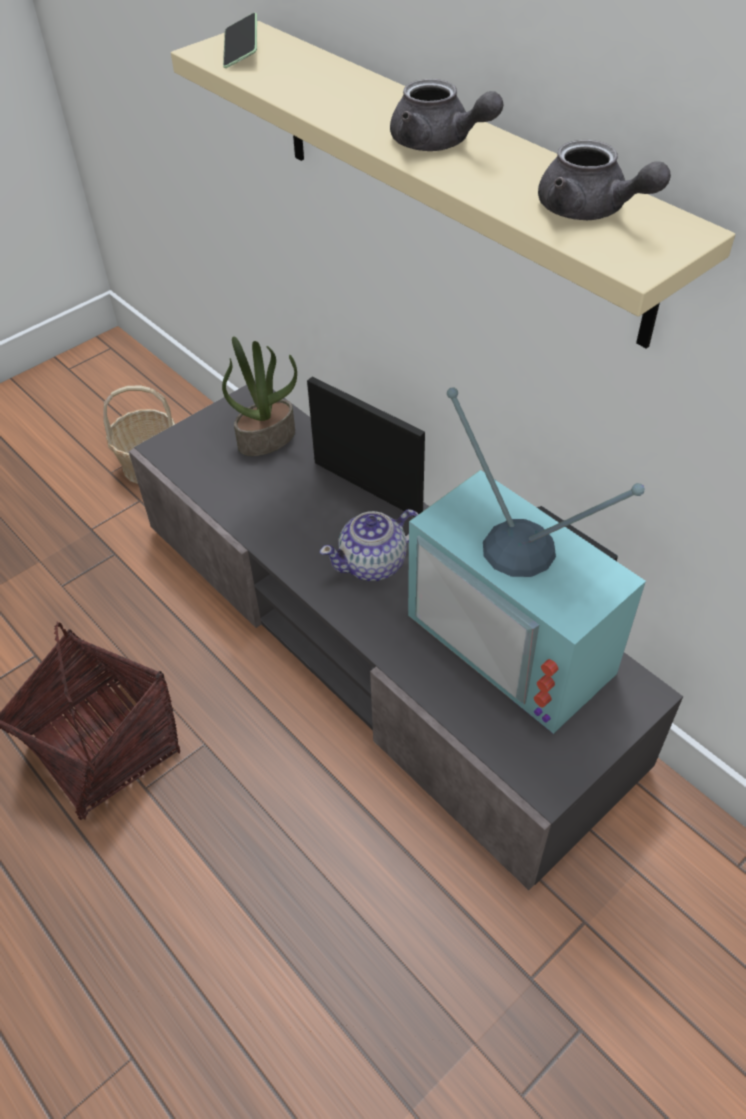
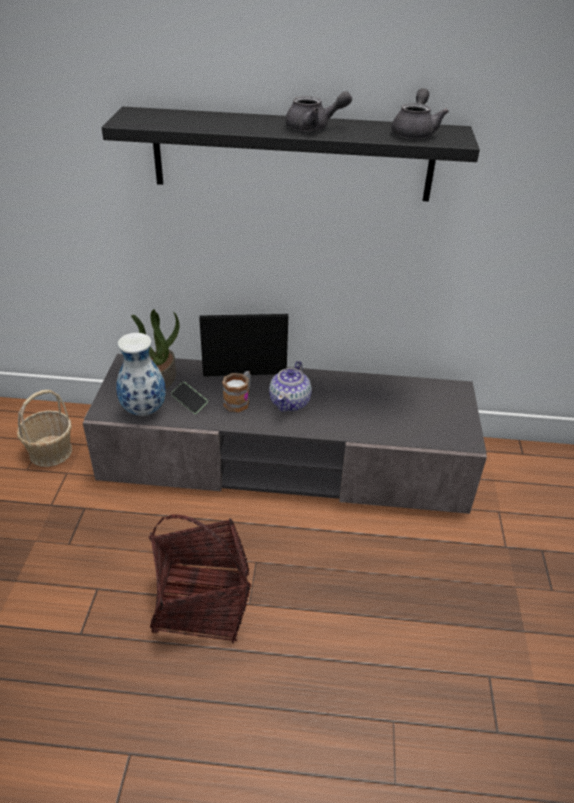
camera: 45 degrees left, 10 degrees down
(202, 473) = (145, 410): none -> vase
(241, 52) = (144, 119): phone -> phone (189, 402)
(316, 523) = (239, 400): none -> mug
(454, 177) = (292, 155): beige shelf -> black shelf
(519, 639) = (390, 396): television -> none
(590, 211) = (415, 132): grey teapot -> grey teapot turned 75 degrees counterclockwise

